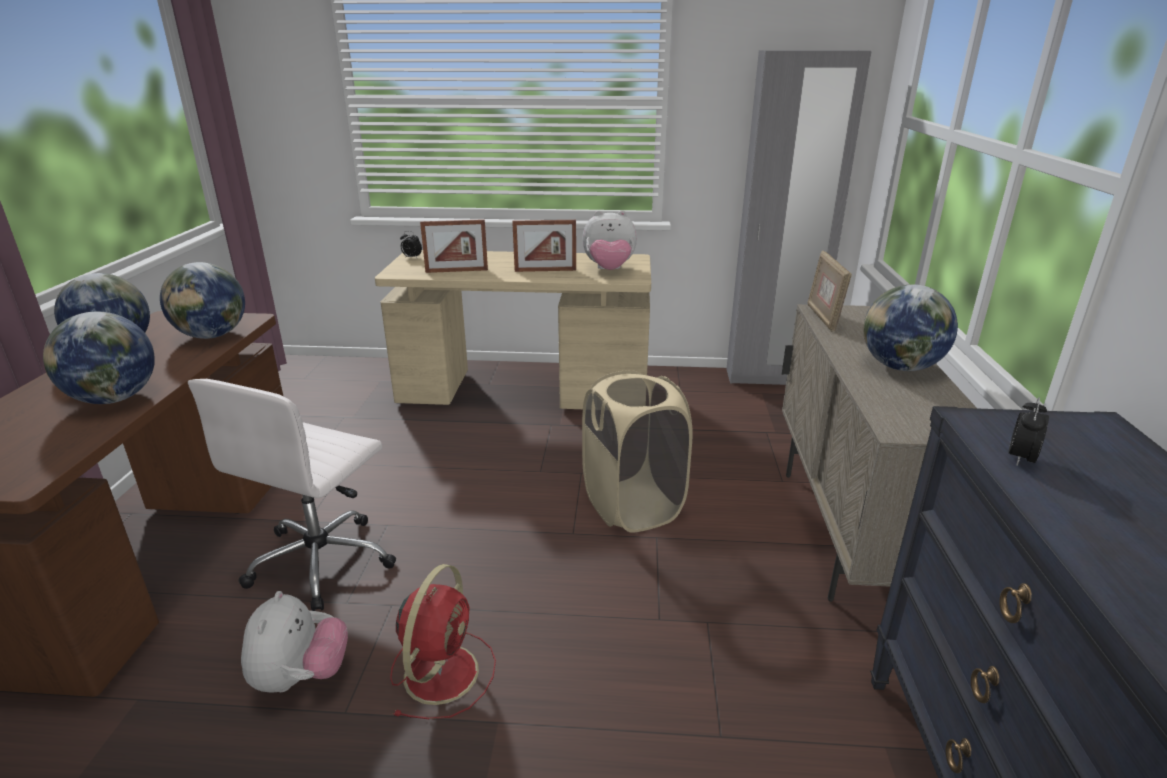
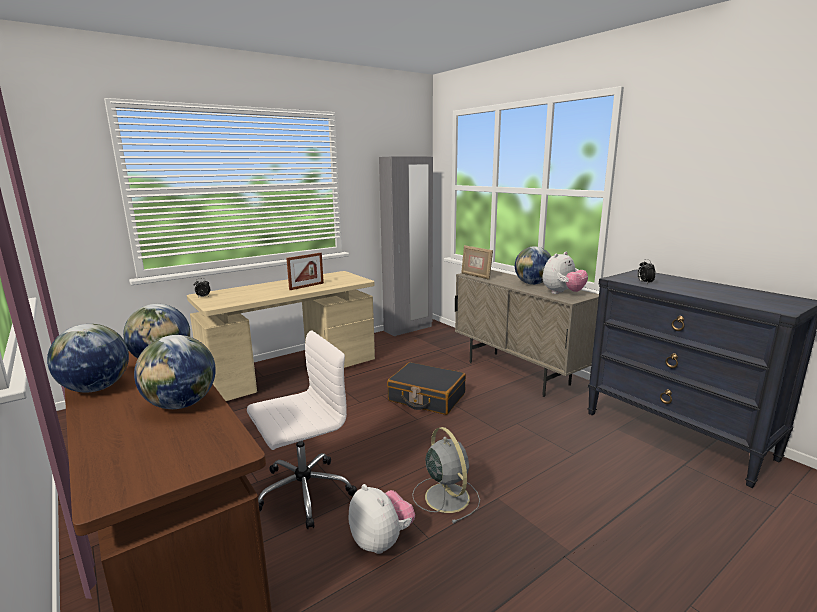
camera: 40 degrees left, 10 degrees down
(323, 560) = (302, 492): white office chair -> white office chair turned 105 degrees counterclockwise
(443, 671) = (446, 496): red fan -> grey fan
(456, 271) = (253, 297): picture frame -> none
(609, 270) = (340, 280): plush toy -> plush toy (562, 293)
(632, 506) = (426, 397): beige laundry basket -> black suitcase

